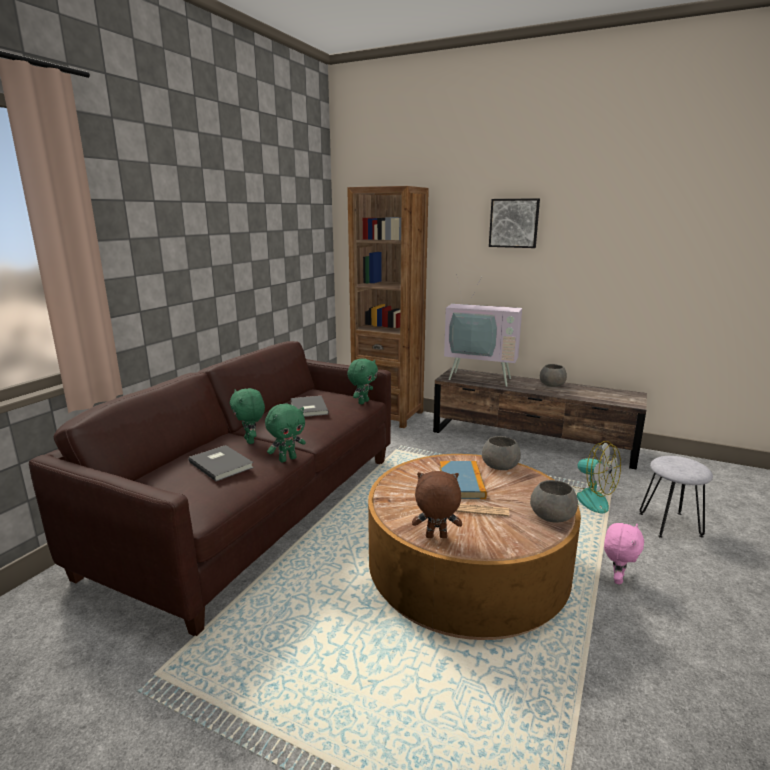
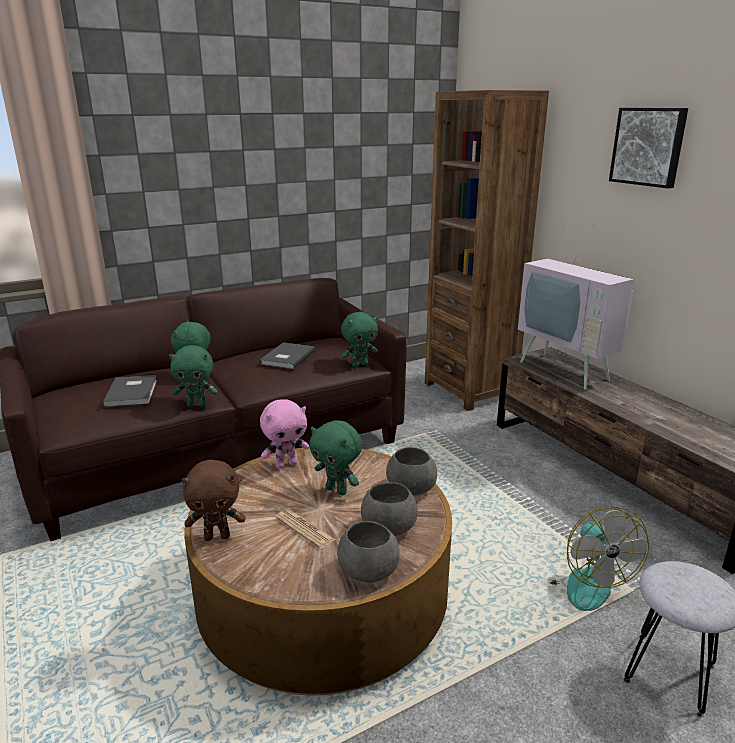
camera: 35 degrees right, 5 degrees up
(436, 537) = (217, 536): brown plush toy -> brown plush toy turned 135 degrees clockwise
(461, 482) = (337, 490): book -> green plush toy
(551, 385) = (658, 404): grey bowl -> grey bowl (387, 527)
(617, 578) = (478, 697): pink plush toy -> pink plush toy (286, 464)

